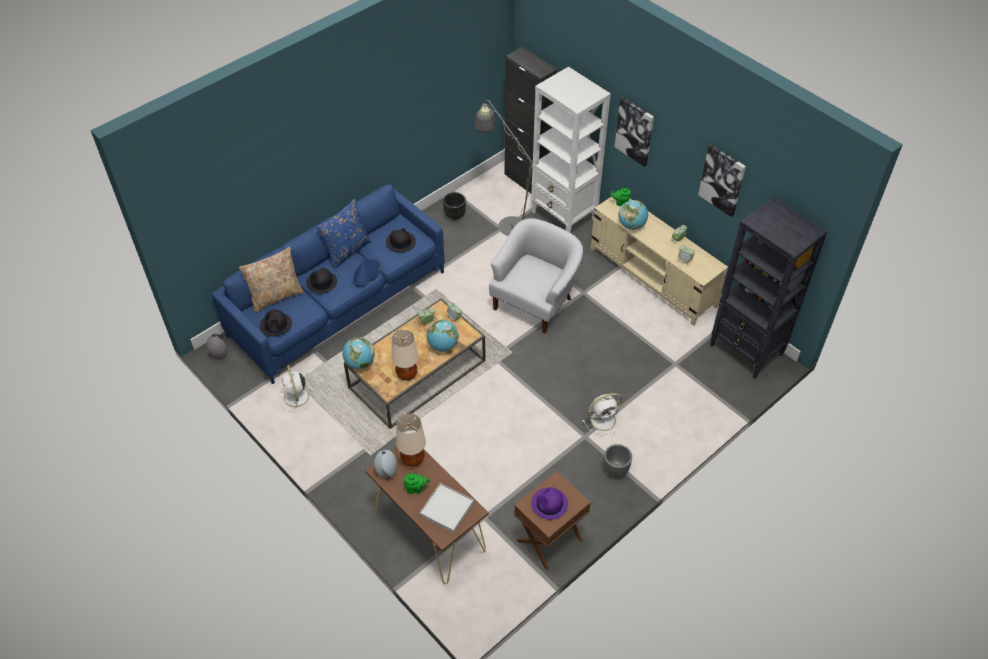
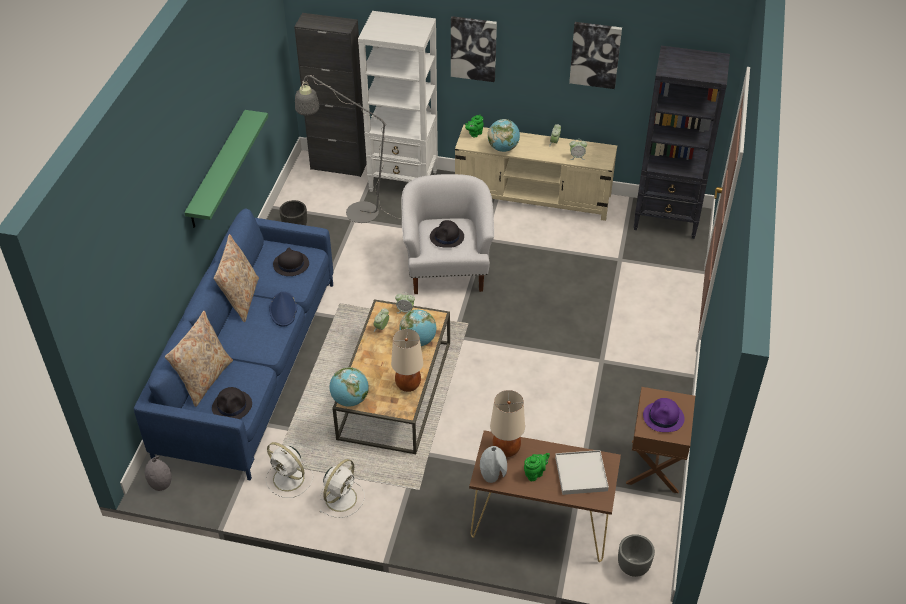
camera: 35 degrees left, 5 degrees down
(321, 282) = (243, 341): black hat -> black hat (447, 237)
(347, 250) = (240, 299): blue pillow -> beige pillow
(376, 146) = (218, 169): none -> green shelf
(604, 419) = (604, 338): white fan -> white fan (342, 497)
(615, 470) = (654, 374): grey planter -> grey planter (633, 568)

